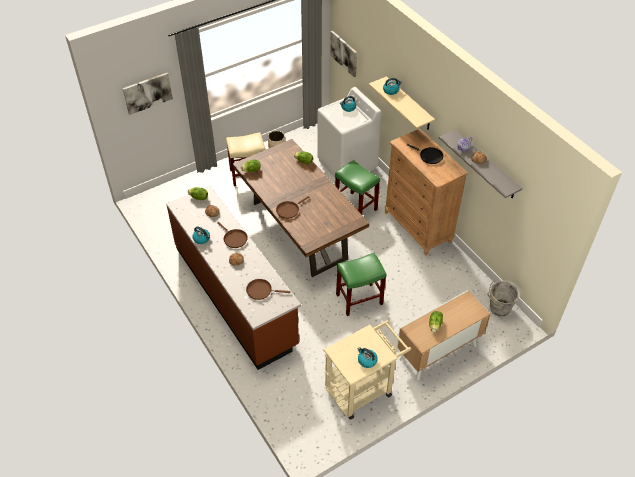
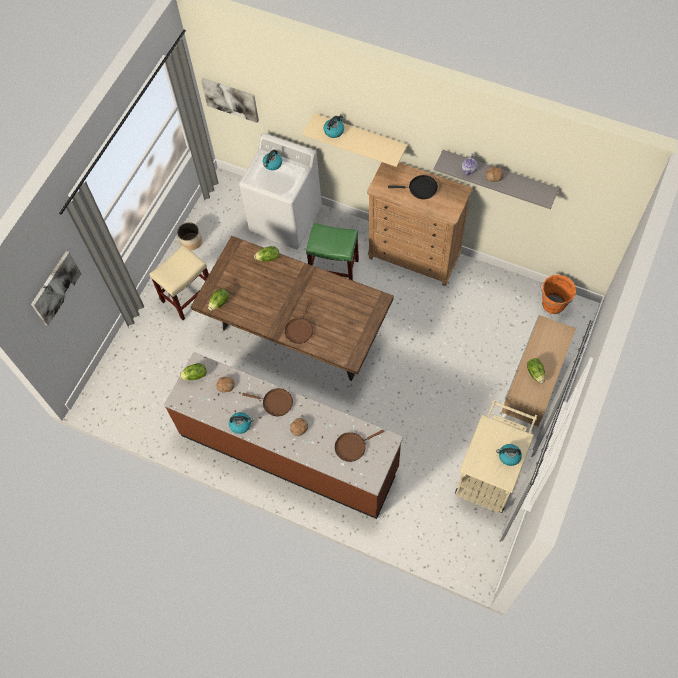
camera: 30 degrees left, 15 degrees up
(359, 300) = (416, 377): green stool -> none
(498, 308) = (552, 305): grey bucket -> orange bucket

